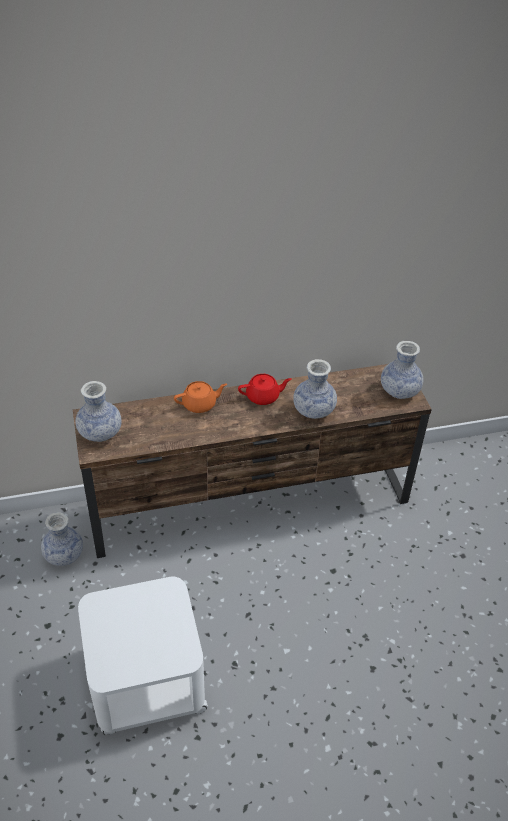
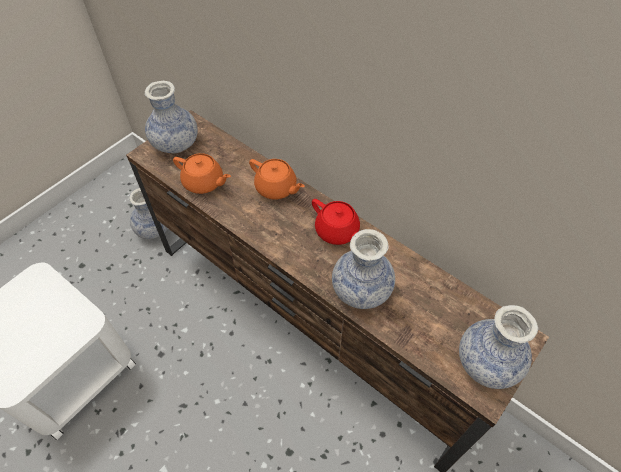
camera: 55 degrees right, 10 degrees up
(156, 436) = (204, 182): none -> orange teapot

